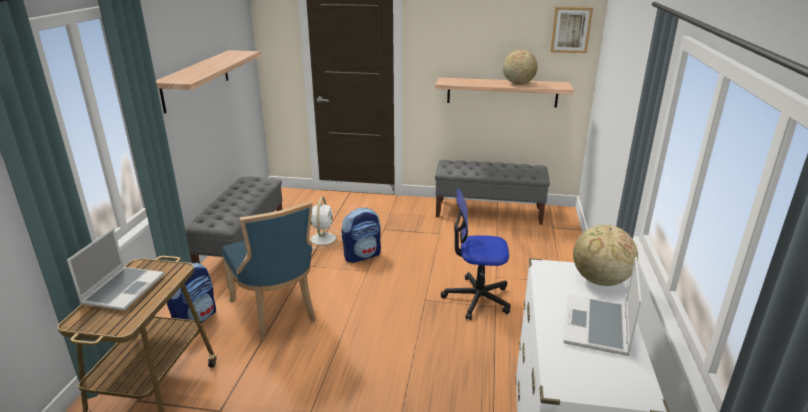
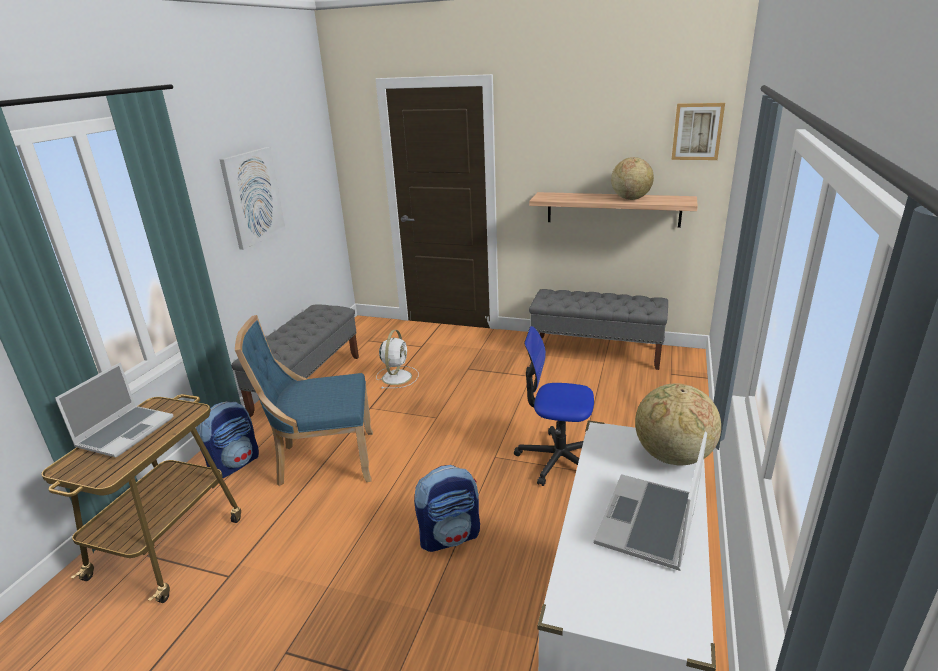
camera: 10 degrees right, 0 degrees up
(196, 79) = (253, 197): shelf -> picture
(276, 311) = (323, 461): blue chair -> blue chair turned 105 degrees clockwise
(362, 255) = (435, 399): backpack -> backpack (450, 536)

